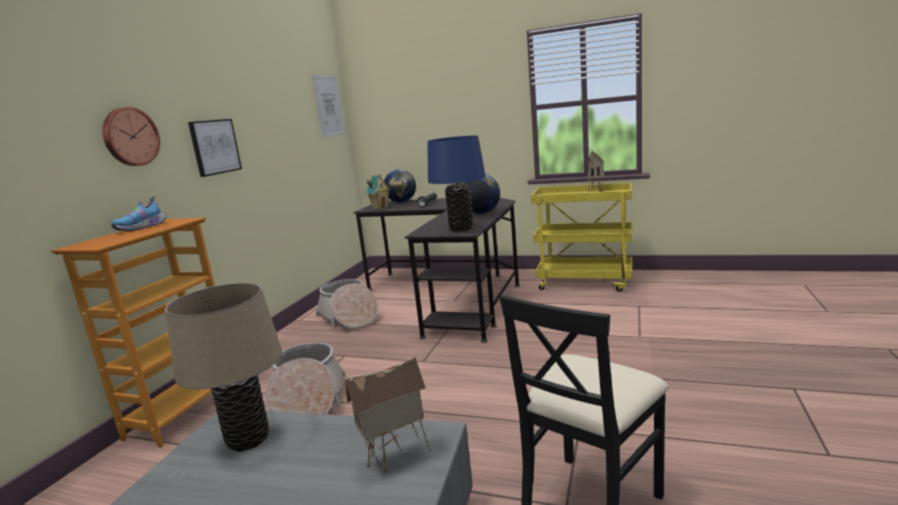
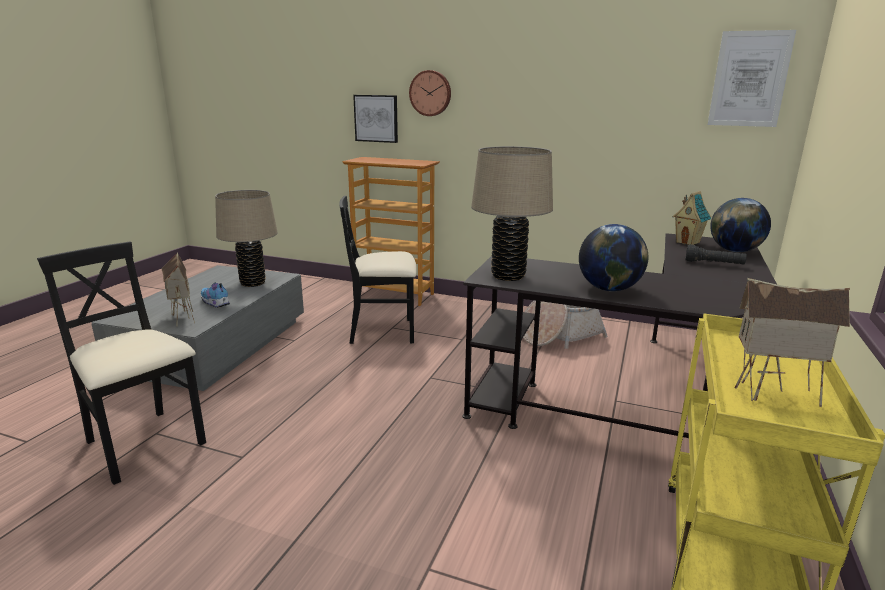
camera: 90 degrees right, 5 degrees up
(142, 228) = (406, 160): shoe -> shoe (215, 303)
(214, 147) = (509, 112): picture -> picture (376, 118)
(308, 401) = (383, 331): basket -> black chair
(461, 228) = (508, 276): blue table lamp -> beige table lamp

